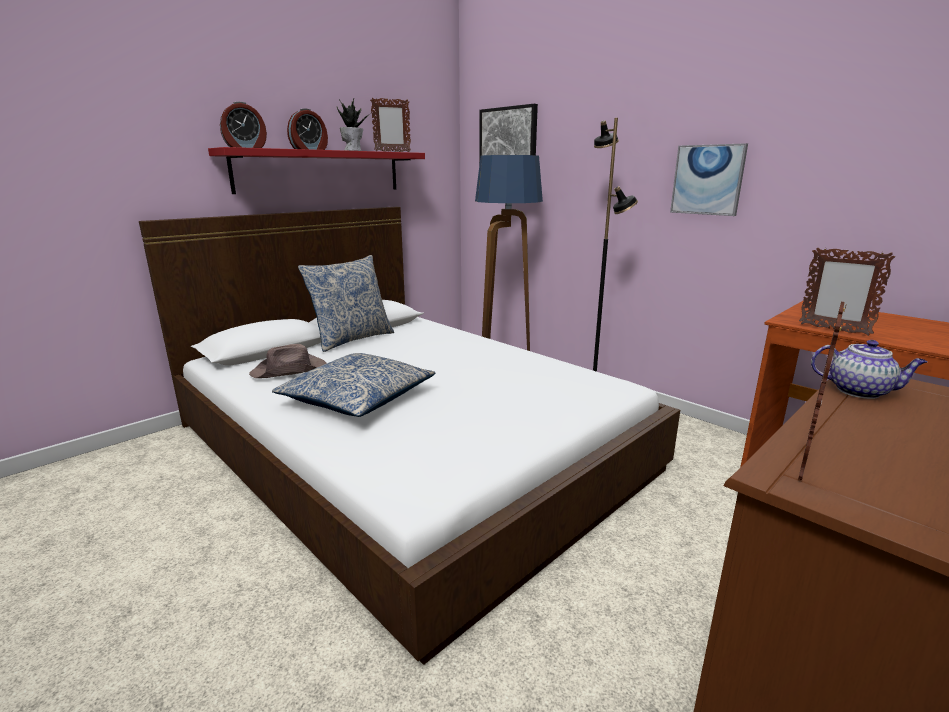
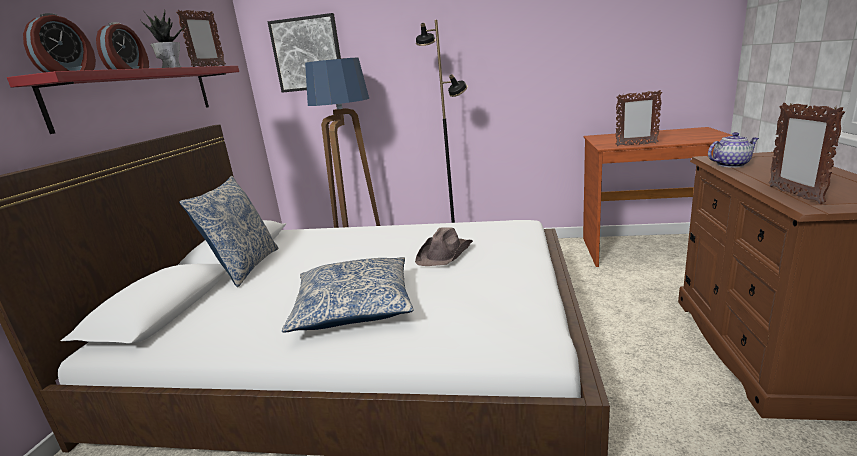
camera: 35 degrees left, 0 degrees up
(290, 371) = (234, 315): brown hat -> brown hat (445, 253)
(707, 180) = (501, 63): picture -> none

